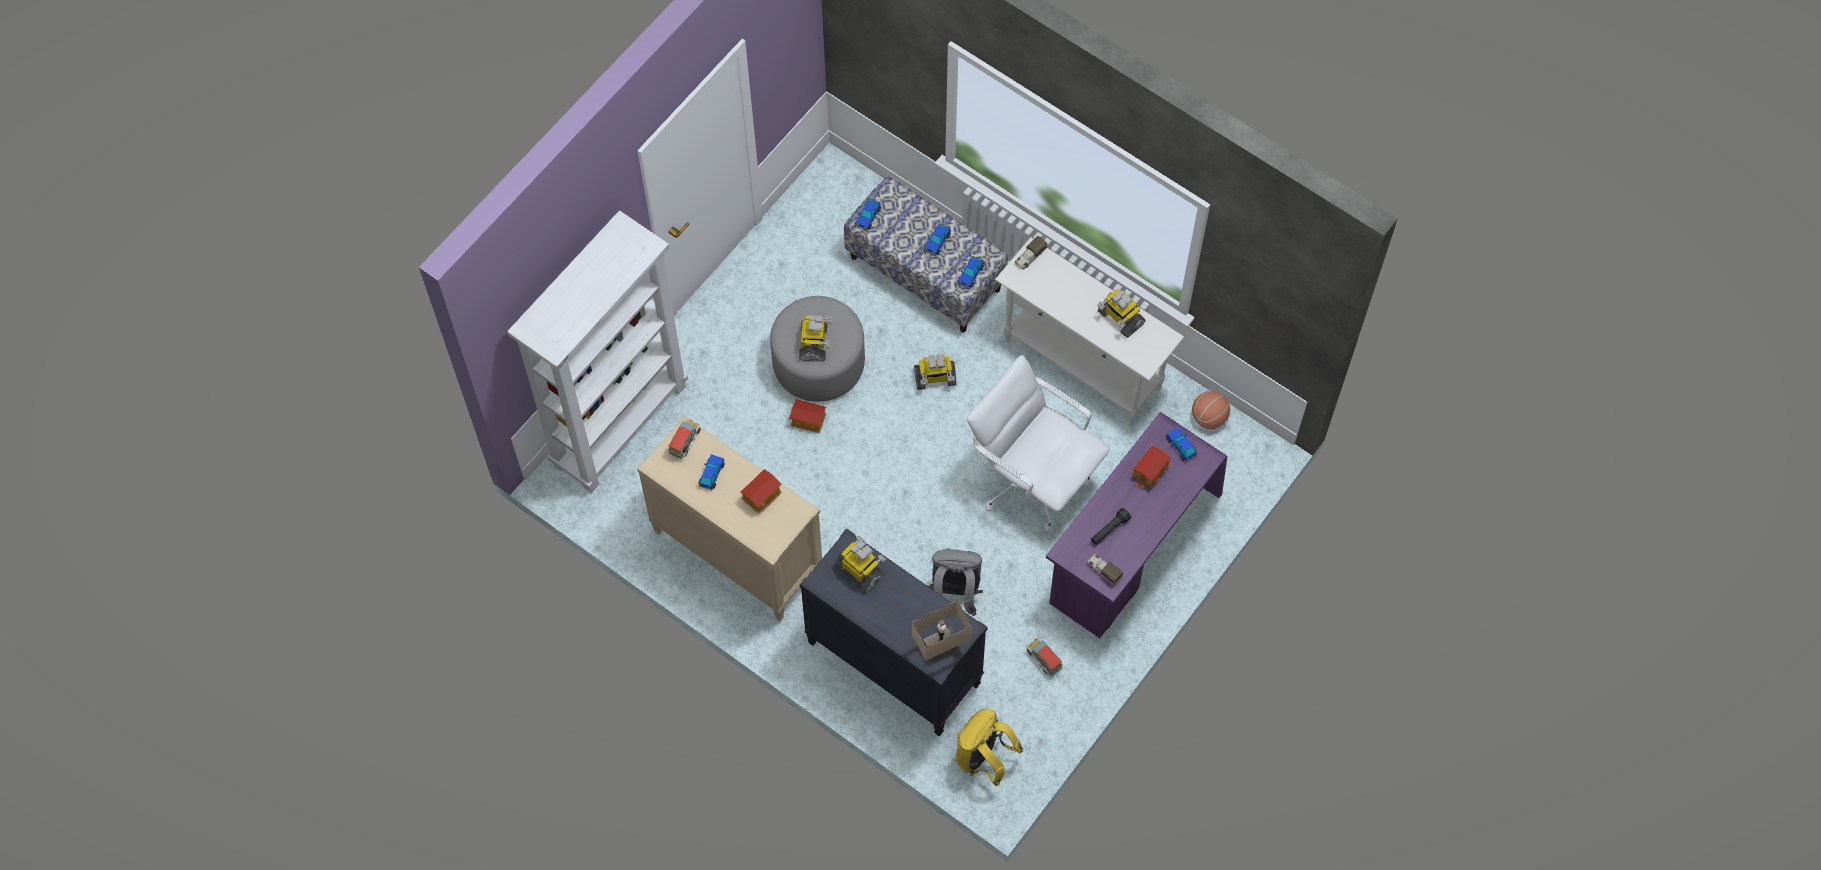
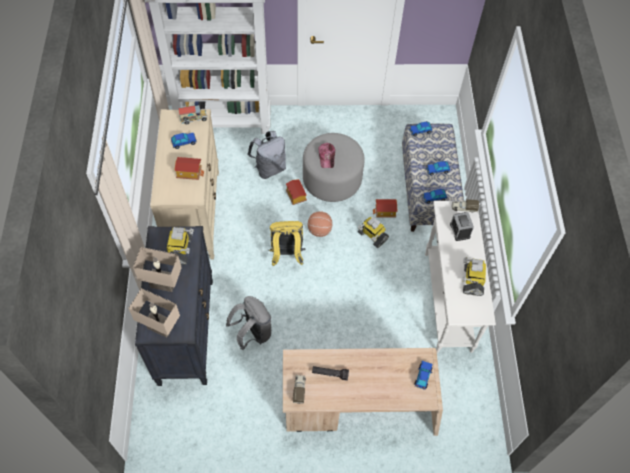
camera: 50 degrees right, 5 degrees down
(740, 422) = (269, 168): none -> grey backpack
(814, 343) = (327, 157): toy robot -> cap
(890, 614) = (162, 284): none -> beige table lamp
(984, 759) = (161, 420): yellow backpack -> yellow backpack (286, 255)
(1032, 479) = (356, 324): white office chair -> none
(1044, 659) = (249, 409): toy truck -> none
(1053, 283) = (460, 230): none -> alarm clock
(1132, 548) = (359, 408): purple desk -> beige desk
(1150, 472) = (389, 371): toy house -> toy house (385, 212)
(1209, 417) = (479, 392): basketball -> basketball (319, 230)

